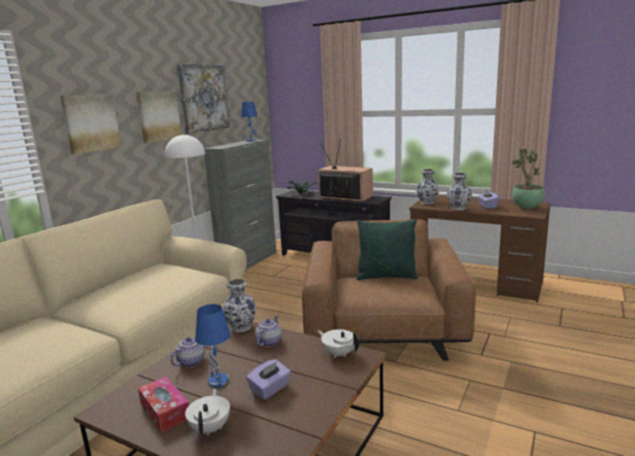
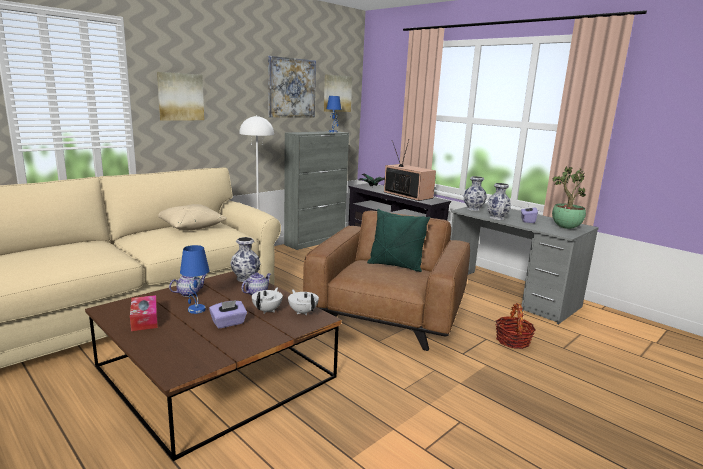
camera: 15 degrees right, 0 degrees up
(142, 277) = (190, 226): none -> beige pillow
(158, 116) = (244, 98): picture -> picture (337, 93)
(211, 428) = (165, 336): white teapot -> white teapot (267, 310)
(475, 281) = (510, 295): brown desk -> grey desk
(513, 329) = (512, 341): none -> basket

